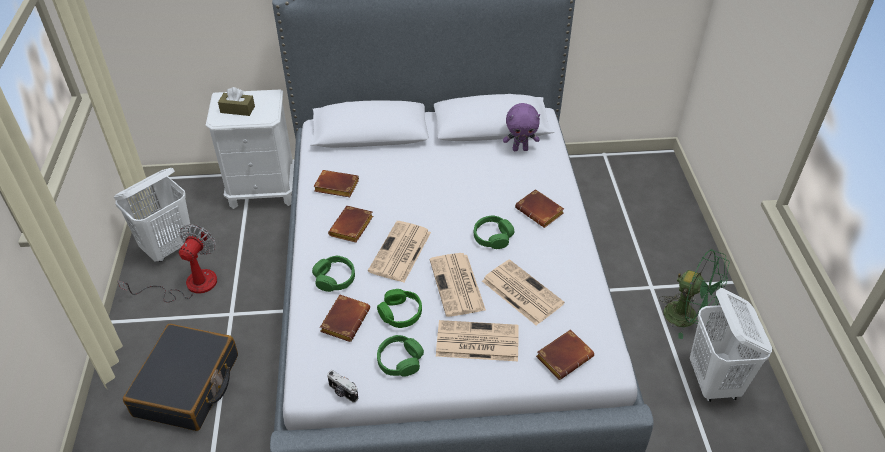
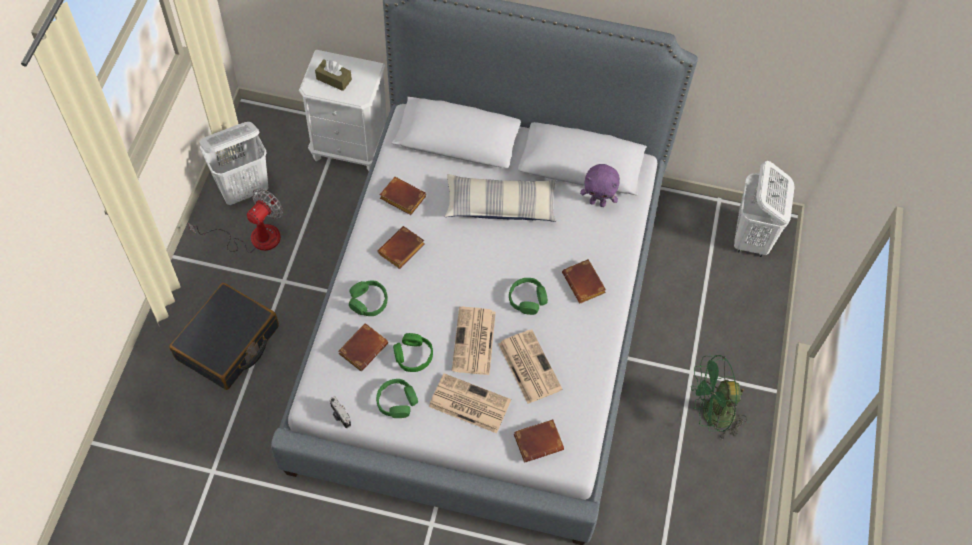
camera: 15 degrees right, 15 degrees up
(400, 252) = (435, 292): newspaper -> none
(432, 171) = (500, 205): none -> pillow
(688, 317) = (711, 415): green fan -> green fan turned 120 degrees clockwise
(713, 382) = (701, 487): white laundry basket -> white laundry basket (751, 238)

